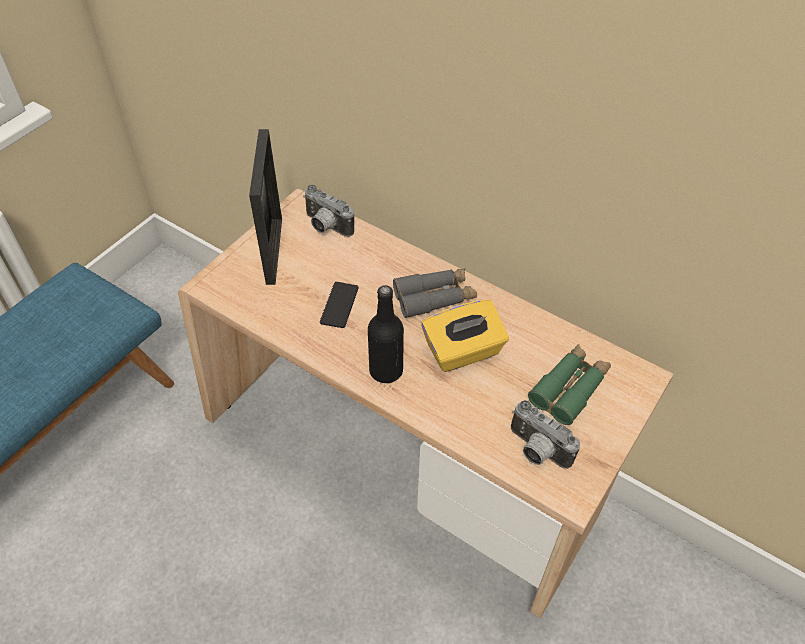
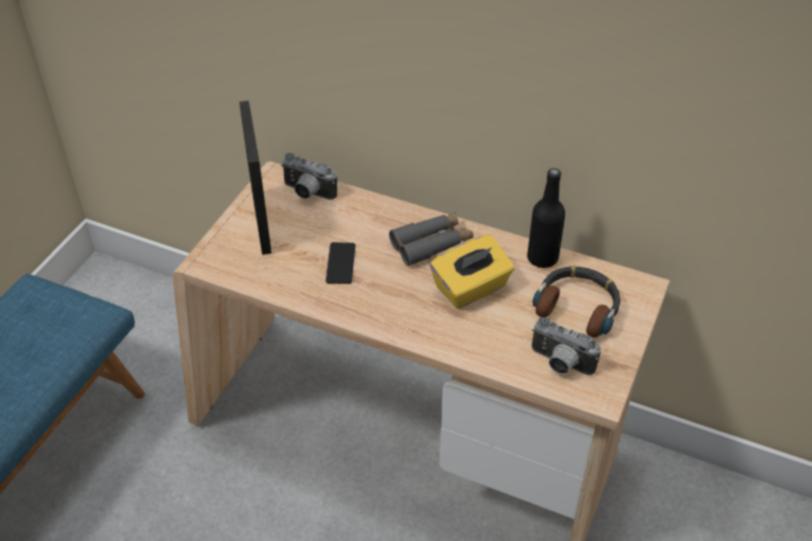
camera: 10 degrees left, 5 degrees down
(386, 371) = (401, 316): black bottle -> black bottle (542, 258)
(569, 388) = (578, 306): green binoculars -> headphones

